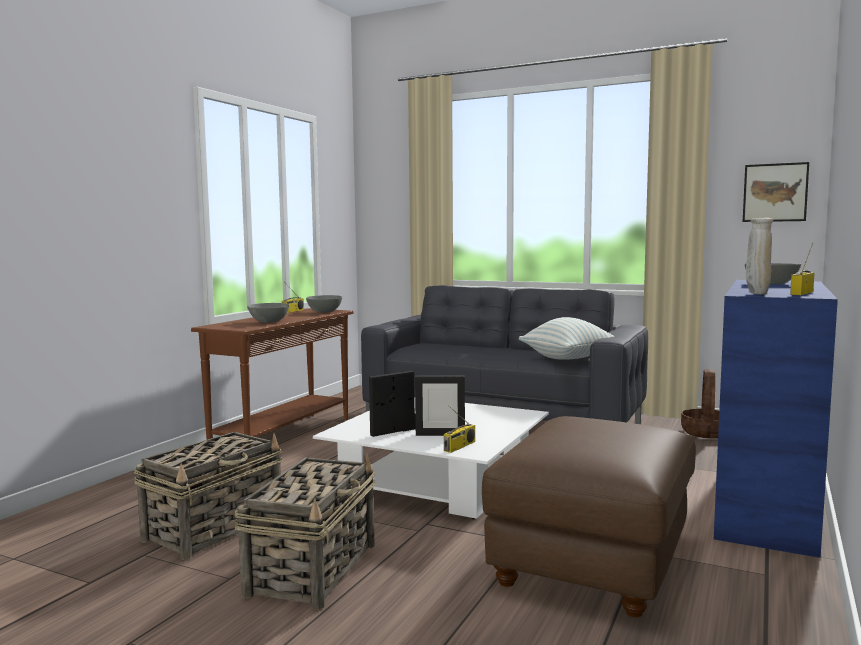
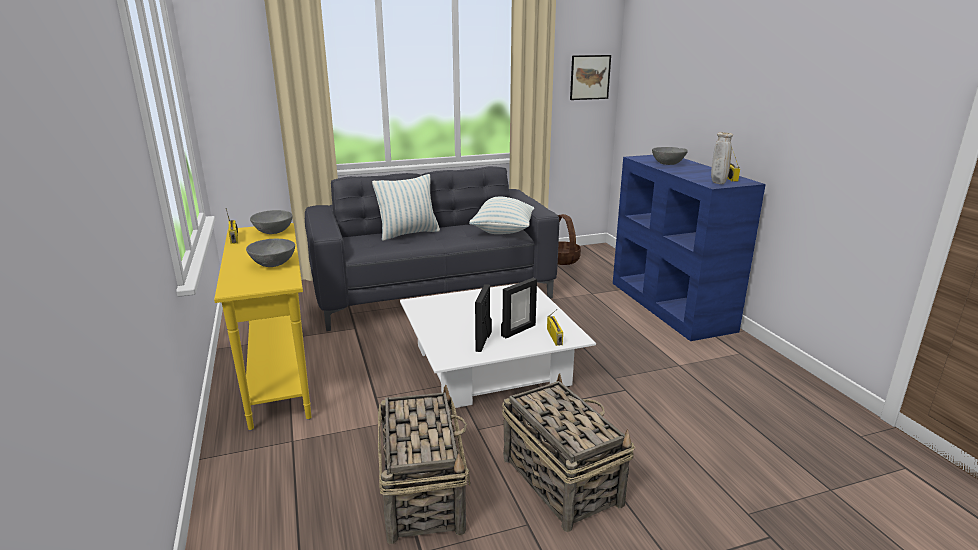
camera: 45 degrees left, 15 degrees up
(283, 437) = (277, 375): brown console table -> yellow console table
(477, 348) = (408, 233): none -> pillow
(592, 564) = (676, 386): brown ottoman -> none

